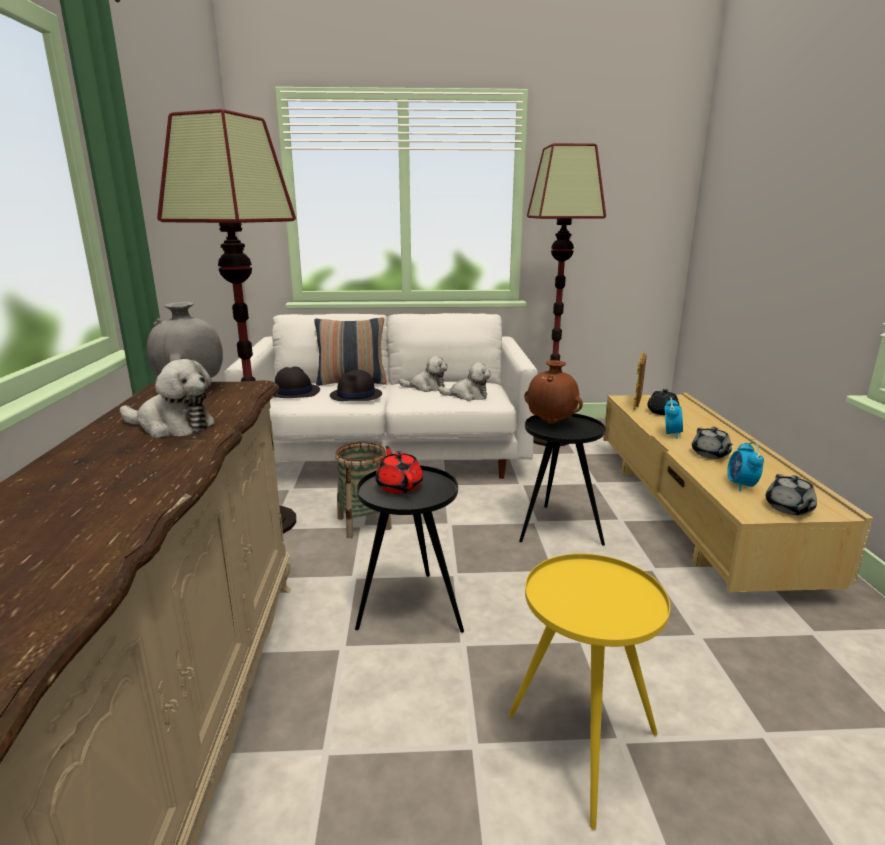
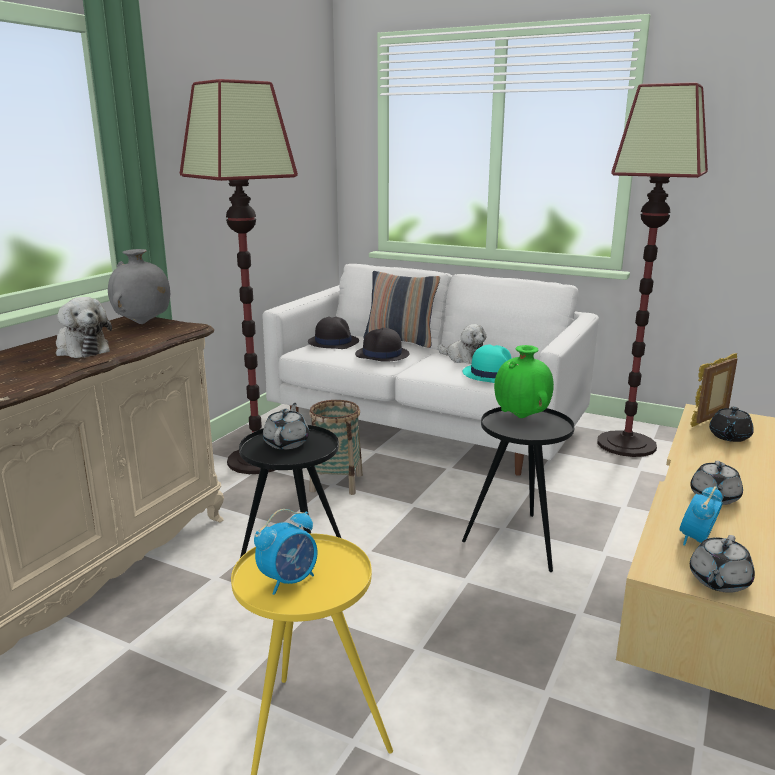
camera: 30 degrees right, 0 degrees up
(399, 486) = (287, 442): red teapot -> grey teapot
(467, 396) = (491, 374): plush toy -> turquoise hat
(551, 423) = (522, 417): brown vase -> green vase
(671, 434) = (698, 463): alarm clock -> alarm clock (289, 580)

